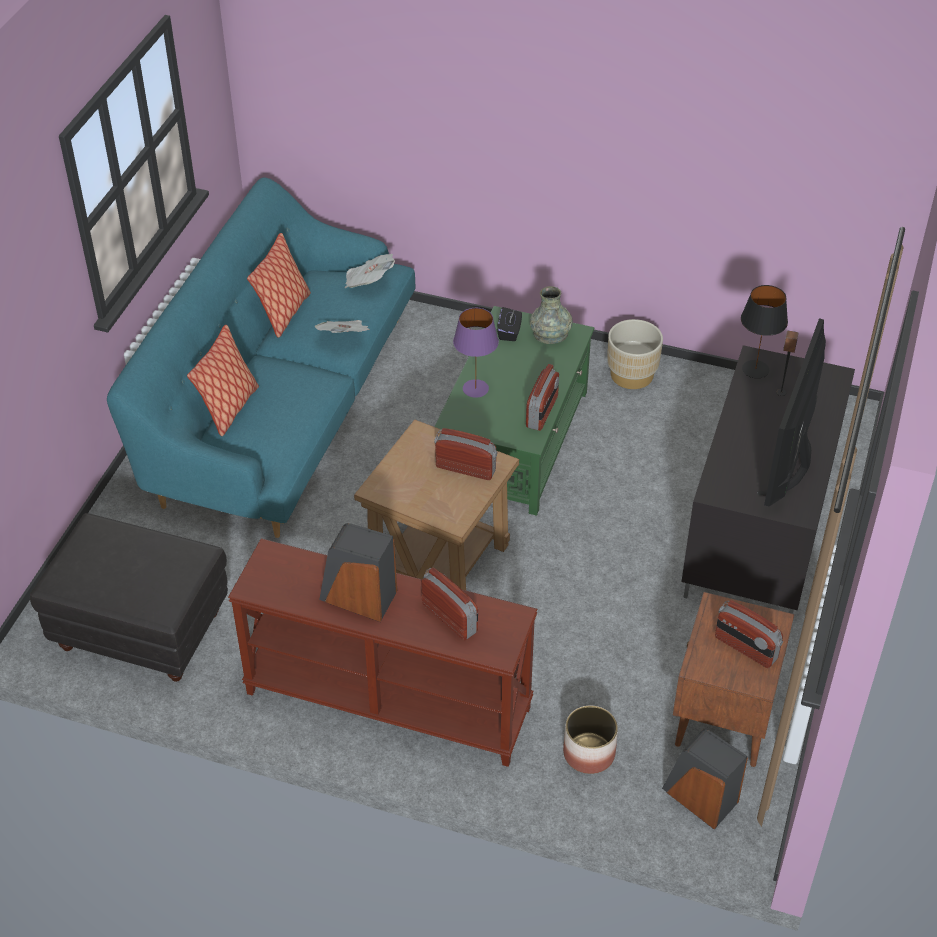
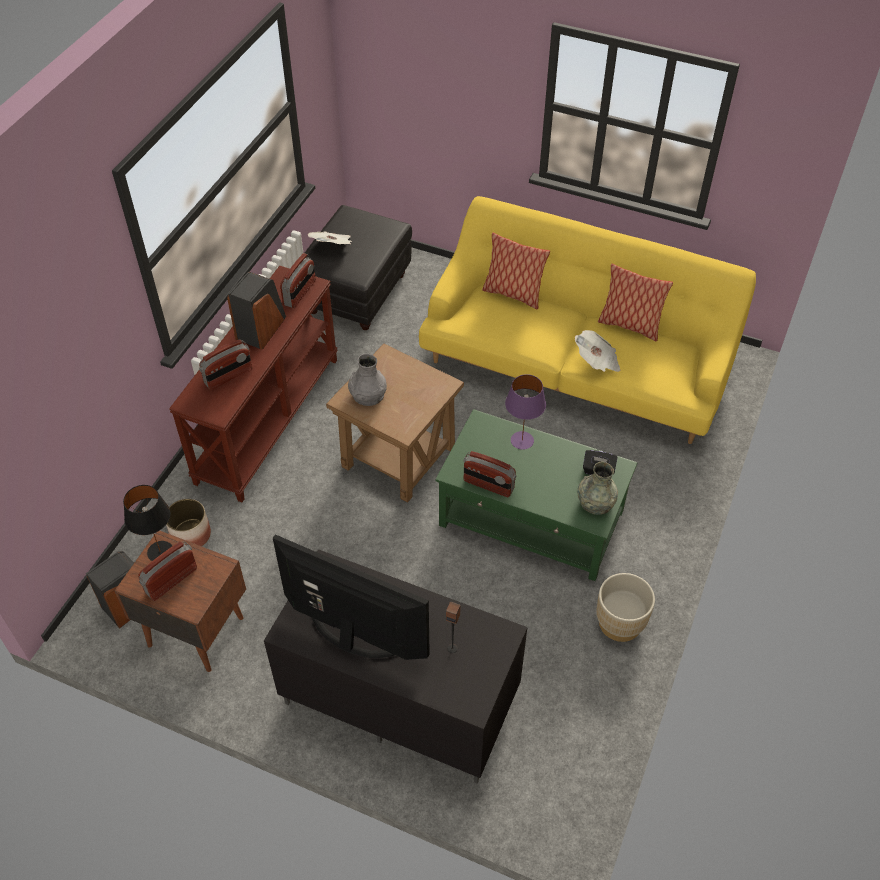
camera: 95 degrees right, 5 degrees up
(281, 407) = (576, 364): turquoise sofa -> yellow sofa
(368, 282) = (673, 379): newspaper -> newspaper (332, 246)
(444, 500) = (368, 395): none -> grey vase
(466, 468) = (401, 410): radio -> radio (300, 293)
(755, 369) = (489, 631): black table lamp -> black table lamp (160, 551)

